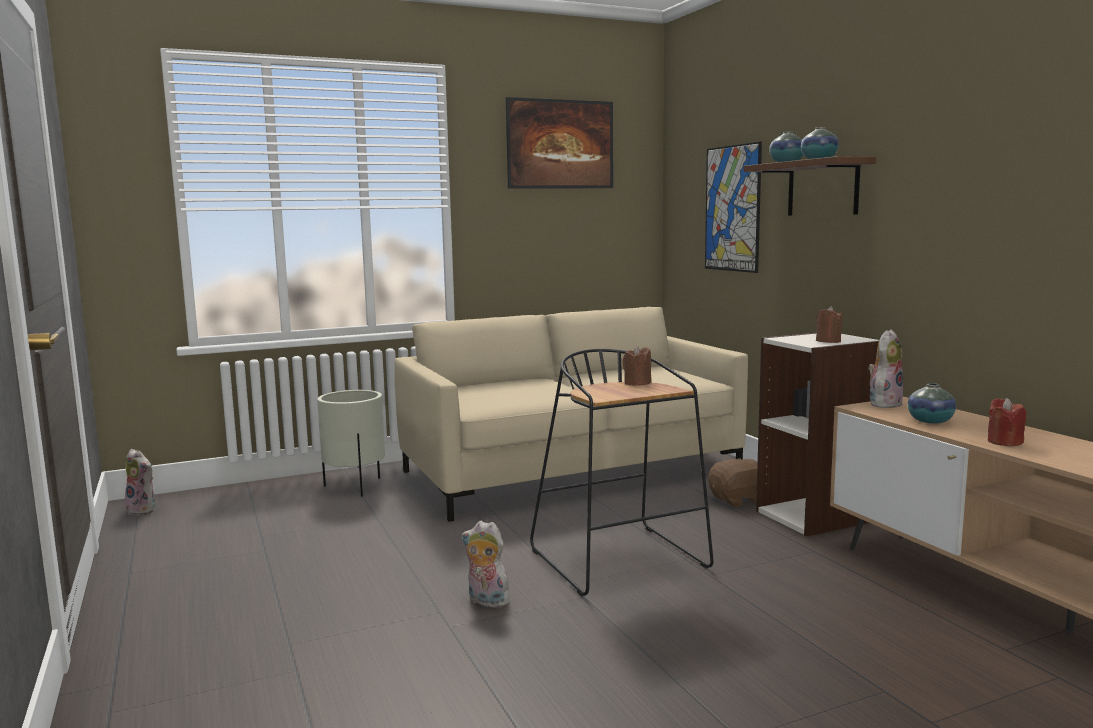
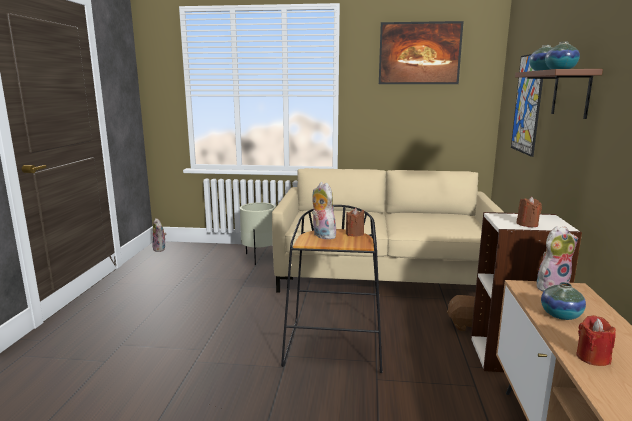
camera: 30 degrees right, 5 degrees up
(486, 601) = (230, 351): plush toy -> plush toy (322, 235)

